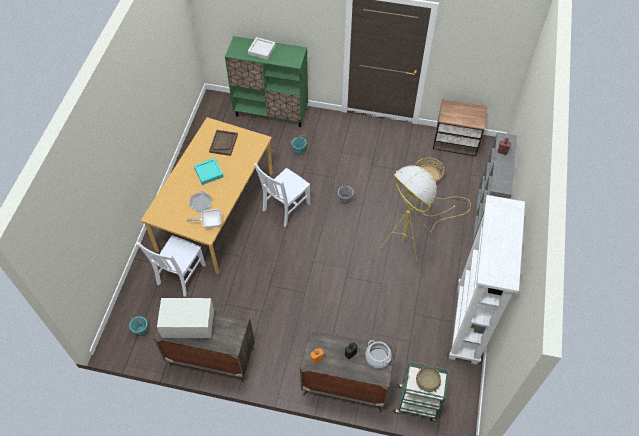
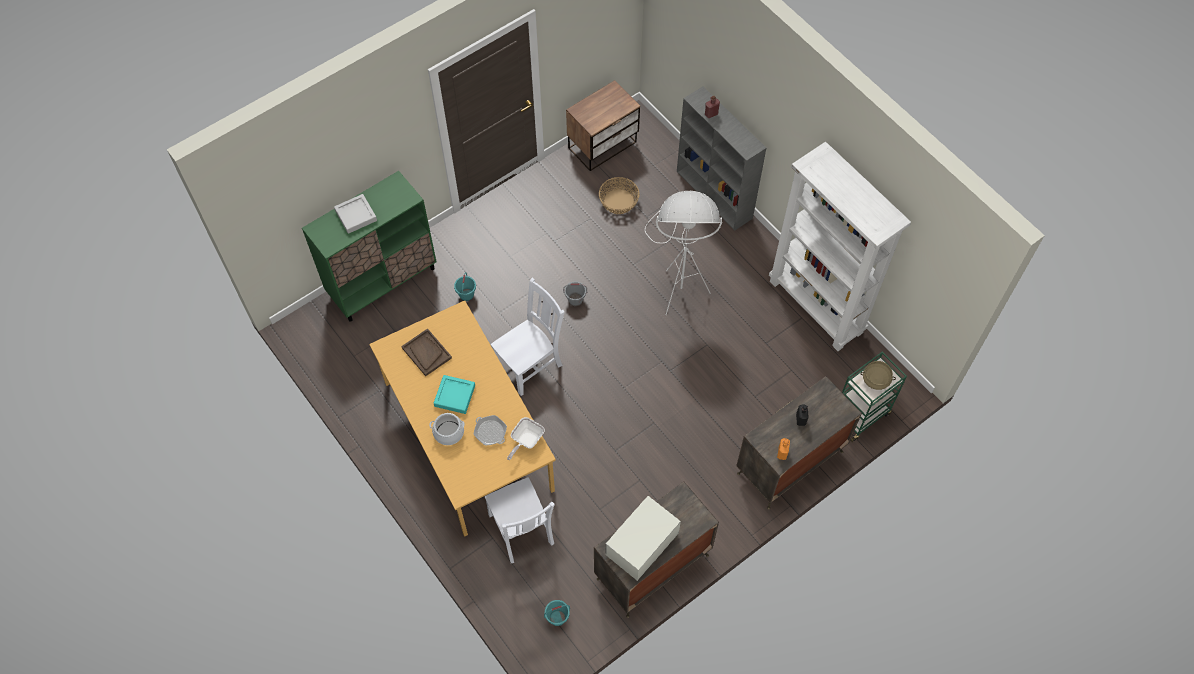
camera: 50 degrees left, 5 degrees up
(285, 207) = (530, 364): white chair -> white chair turned 120 degrees counterclockwise
(378, 357) = (824, 399): cooking pot -> cooking pot (449, 432)
(414, 236) = (679, 272): yellow floor lamp -> white floor lamp

